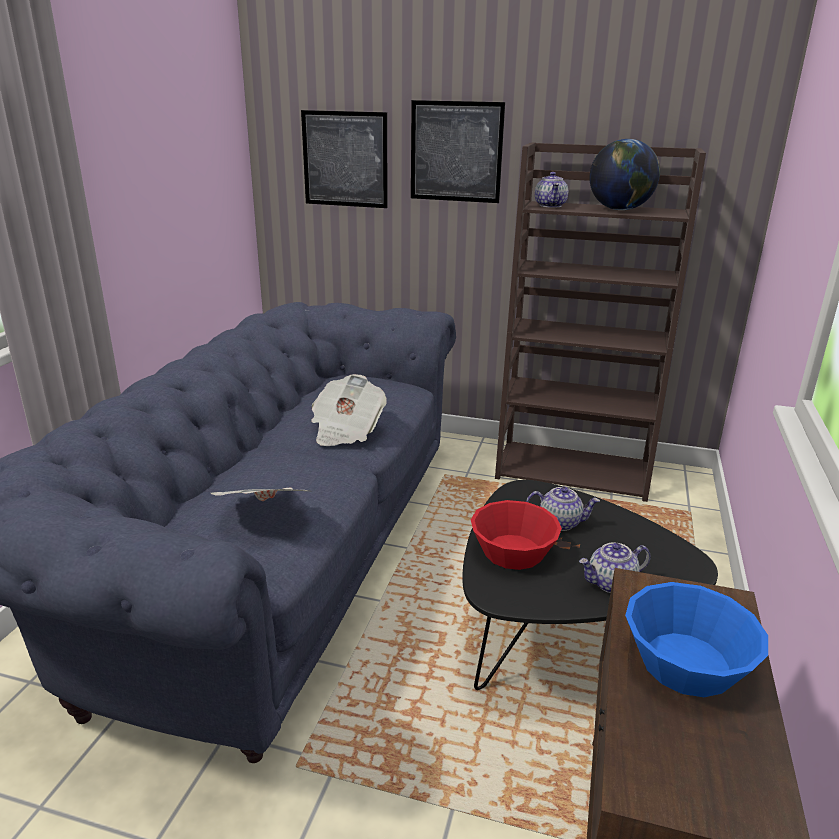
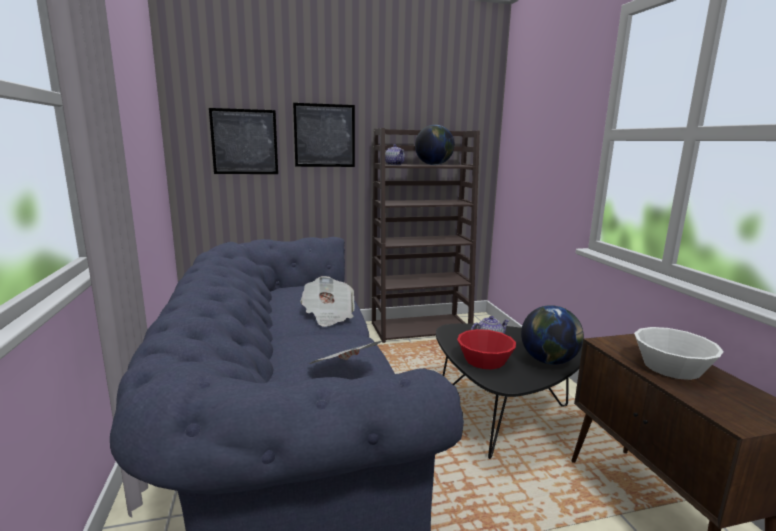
camera: 30 degrees left, 10 degrees down
(611, 584) = (548, 361): teapot -> globe
(687, 663) = (672, 367): blue bowl -> white bowl

